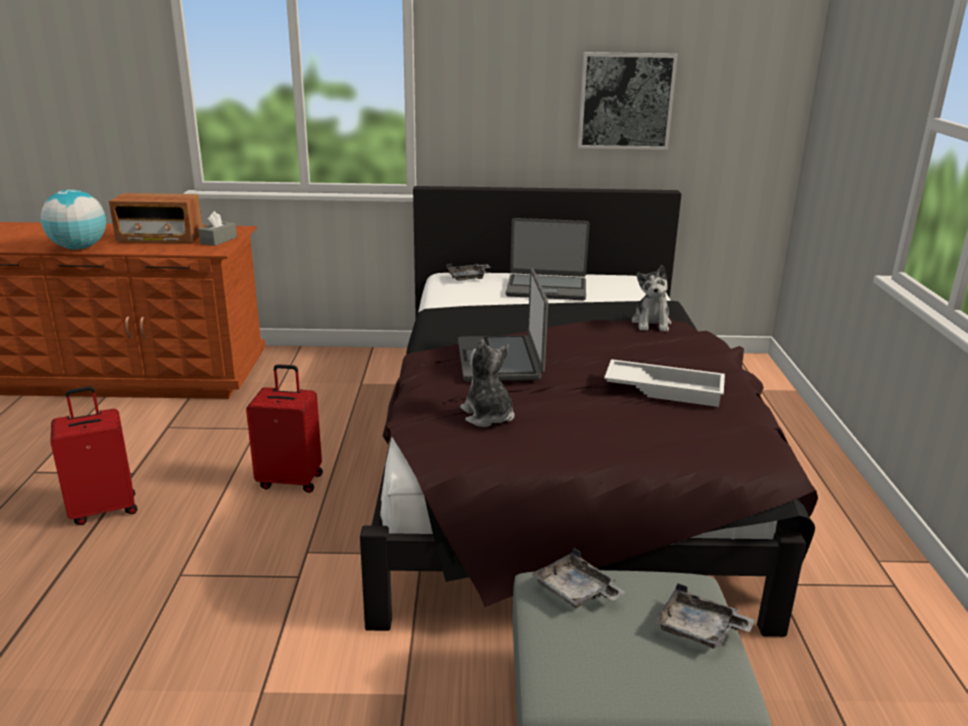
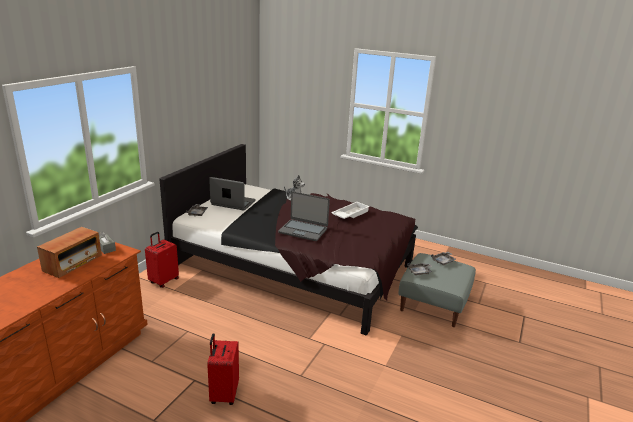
camera: 65 degrees left, 0 degrees up
(79, 248) = (51, 292): globe -> none
(291, 480) = (249, 331): red suitcase -> red suitcase (163, 281)
(488, 416) = (344, 245): plush toy -> none
(546, 288) = (233, 203): laptop -> laptop turned 105 degrees counterclockwise
(625, 101) = (213, 110): picture -> none

